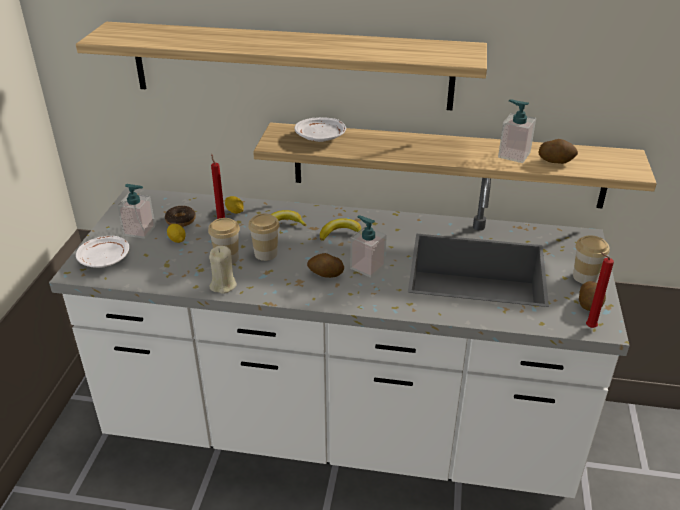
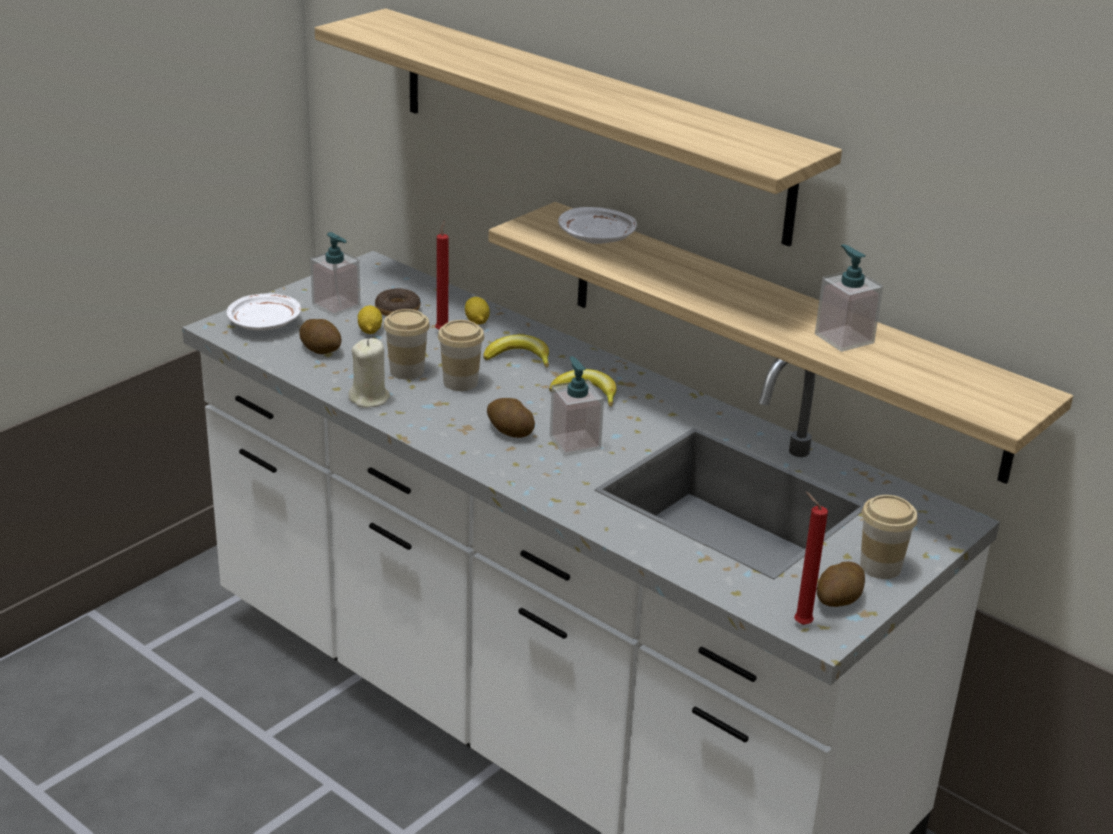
camera: 30 degrees right, 5 degrees down
(556, 161) = (898, 364): potato -> potato (321, 349)

